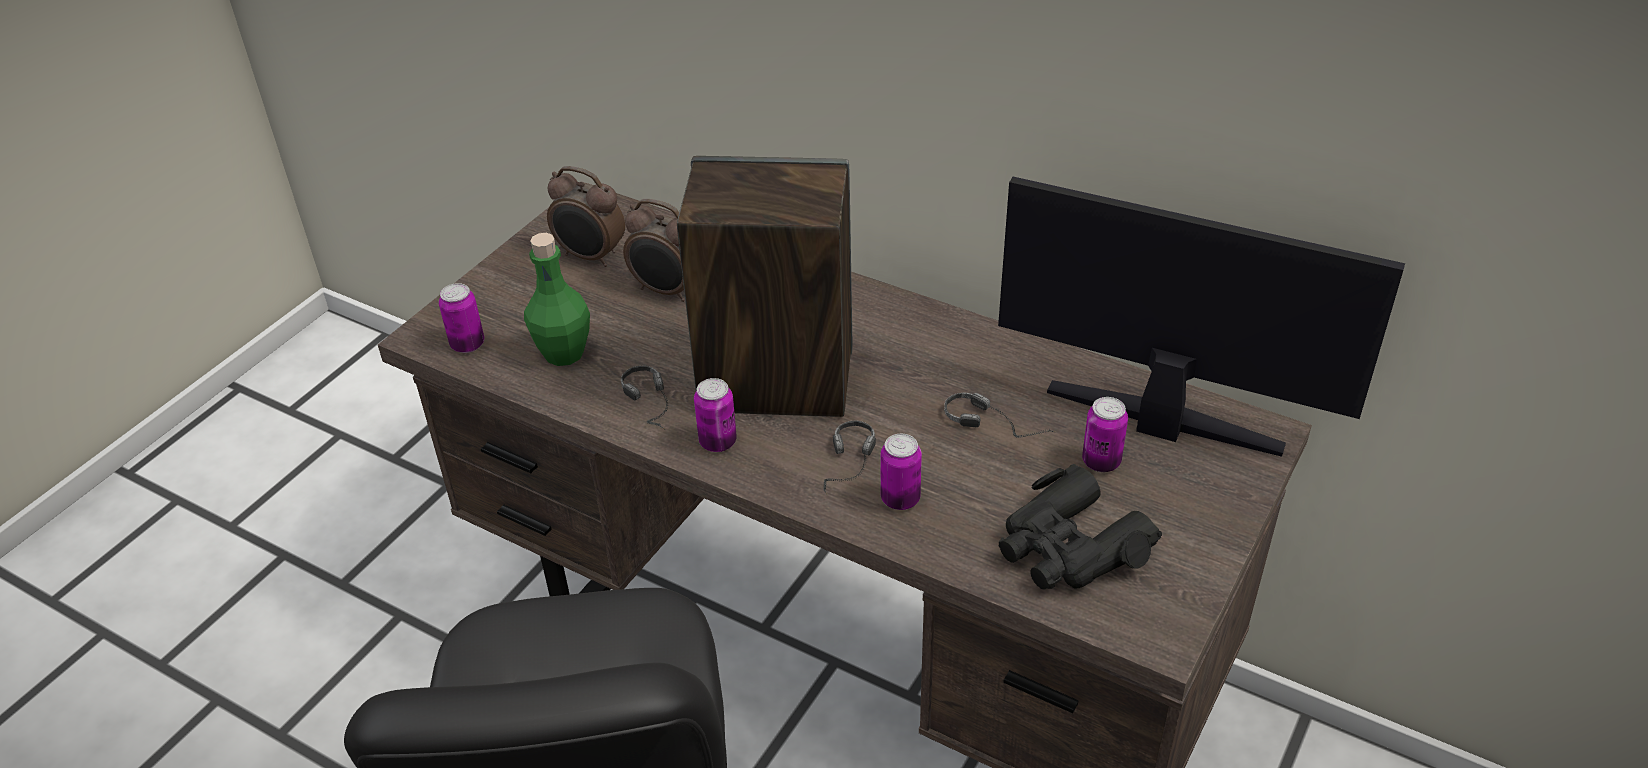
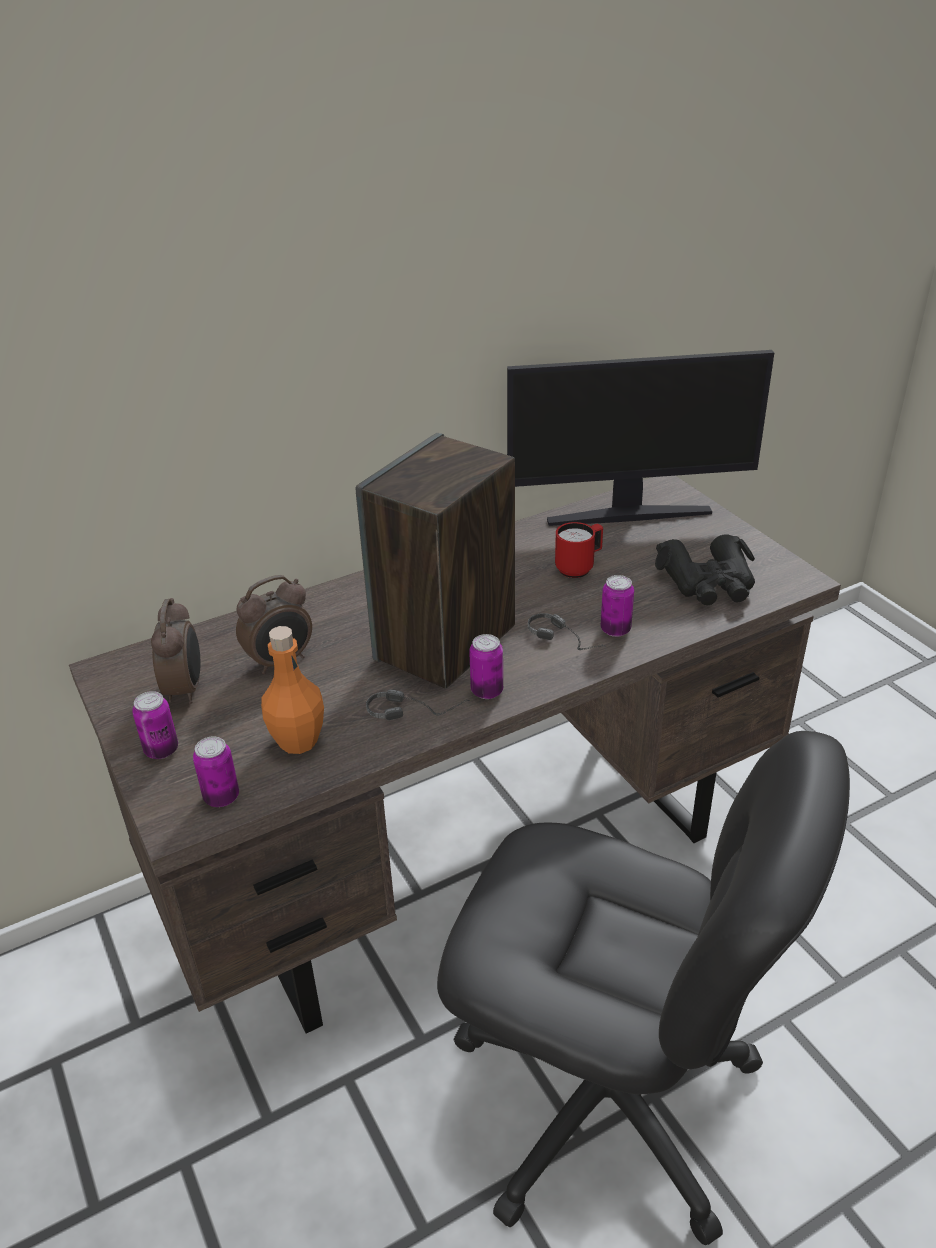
camera: 60 degrees left, 5 degrees down
(564, 353) = (298, 741): green bottle -> orange bottle
(591, 257) = (186, 689): alarm clock -> alarm clock turned 60 degrees counterclockwise
(1000, 425) = (579, 567): headphones -> red mug
(1101, 462) = (643, 545): can -> can (161, 750)
(1161, 424) = (628, 514): monitor -> monitor turned 150 degrees counterclockwise

